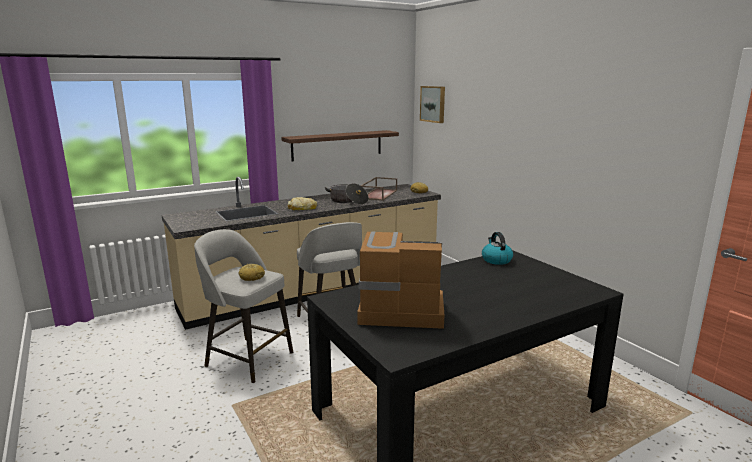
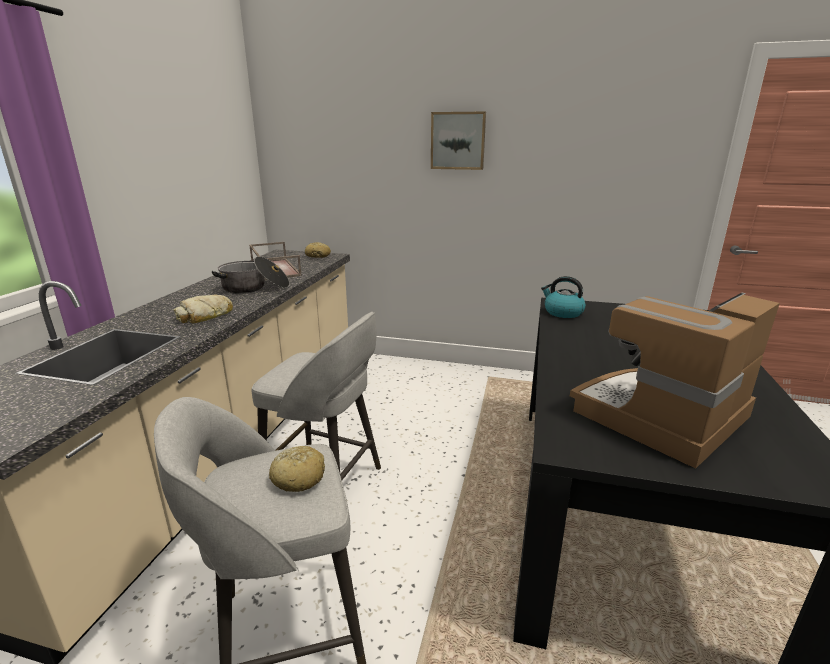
camera: 45 degrees left, 5 degrees up
(337, 145) = (177, 199): shelf -> none
(433, 104) = (299, 128): picture -> picture (458, 141)

